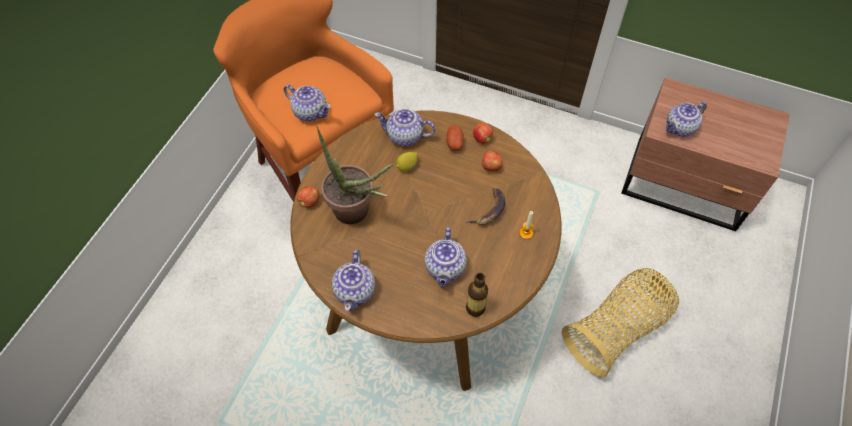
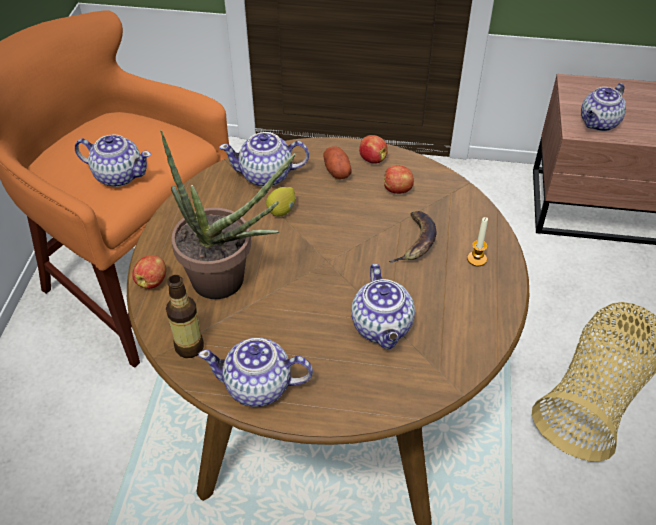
camera: 15 degrees left, 10 degrees down
(355, 291) = (259, 386): teapot -> teapot turned 105 degrees clockwise
(475, 308) = (445, 370): bottle -> bottle (189, 347)

